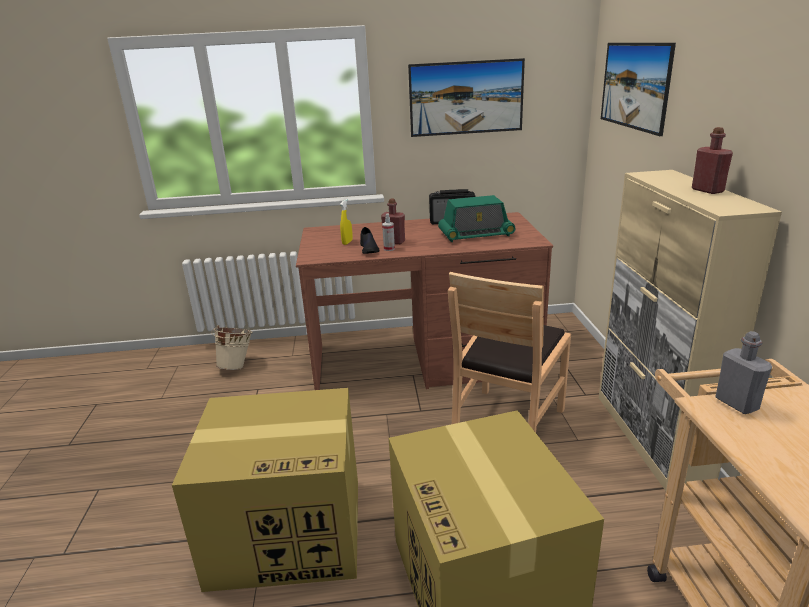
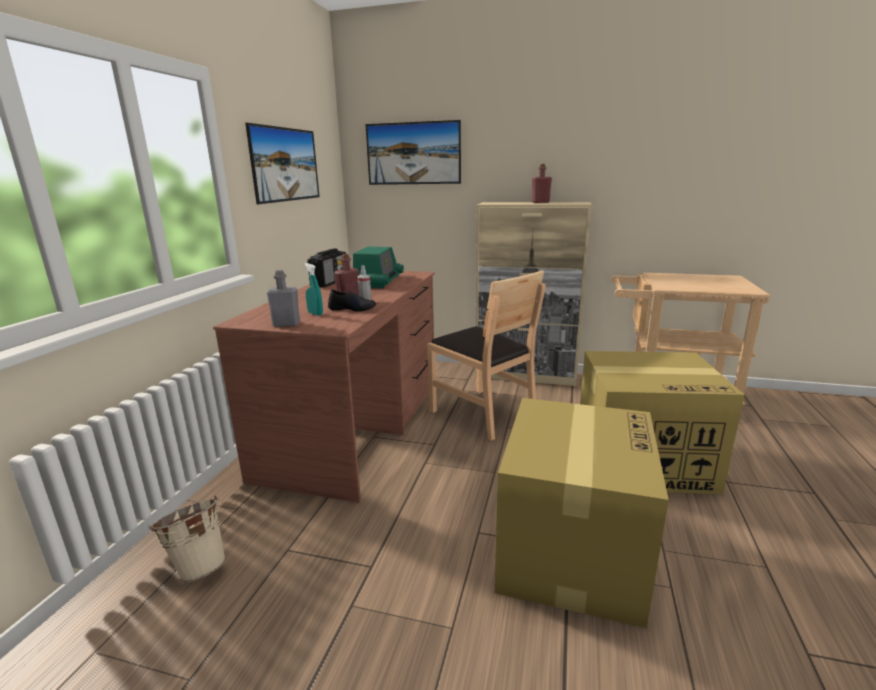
camera: 70 degrees left, 5 degrees down
(347, 242) = (315, 314): yellow spray bottle -> turquoise spray bottle
(736, 403) = (664, 283): grey bottle -> grey bottle (286, 324)

